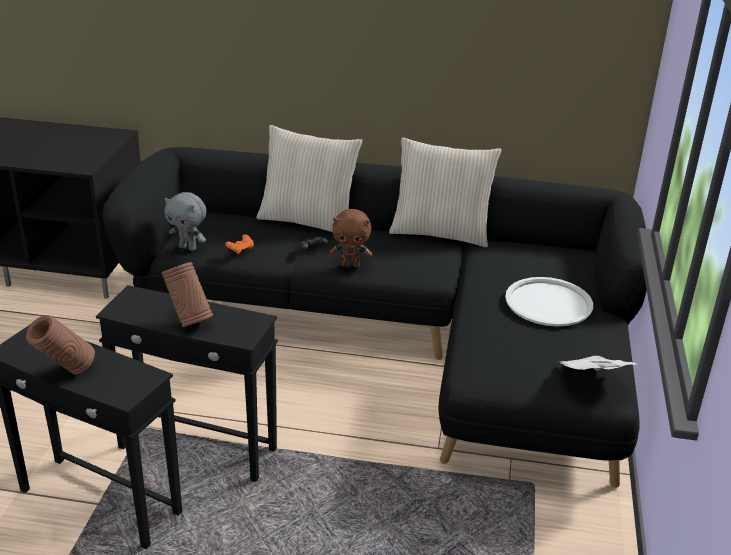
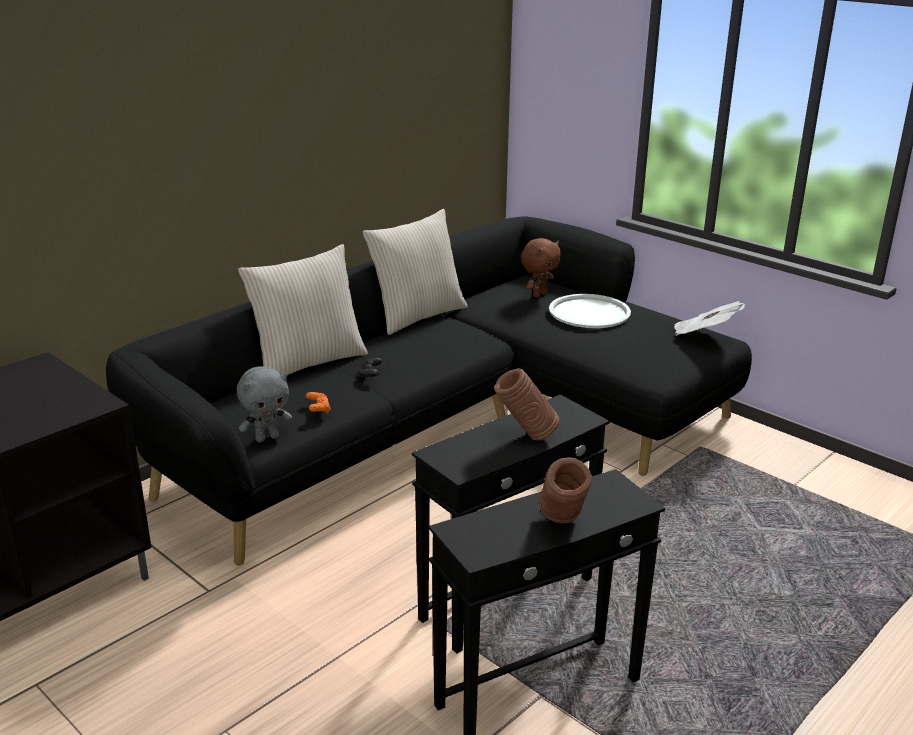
camera: 55 degrees left, 5 degrees down
(351, 265) = (420, 369): brown plush toy -> brown plush toy (539, 294)

